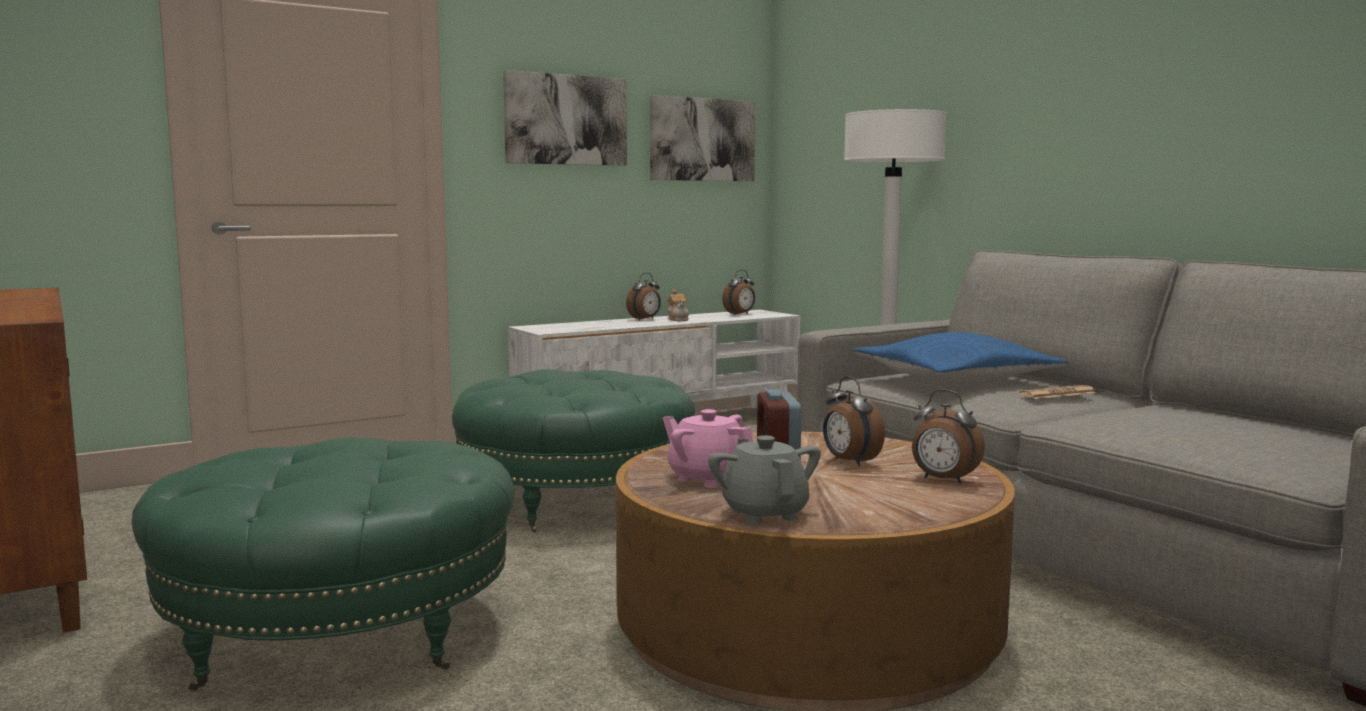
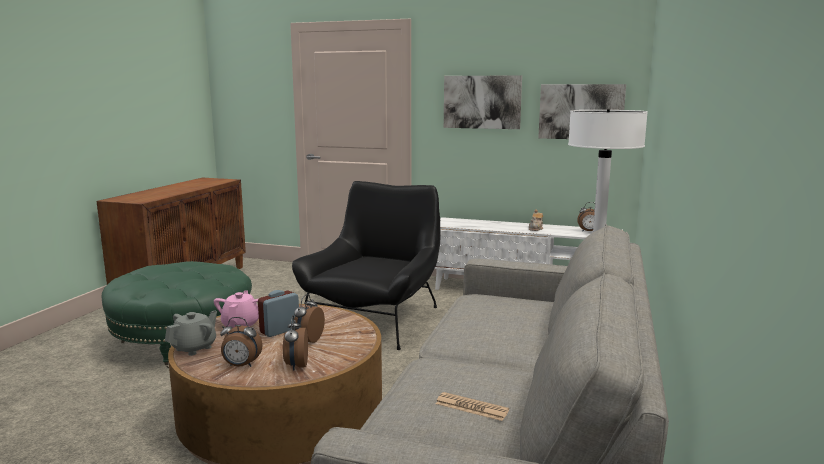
camera: 50 degrees right, 5 degrees up
(576, 500) = (374, 319): green ottoman -> black armchair
(645, 319) = (520, 225): alarm clock -> alarm clock (241, 366)
(955, 379) = (499, 313): blue pillow -> none
(1058, 394) = (502, 344): newspaper -> newspaper (471, 407)

